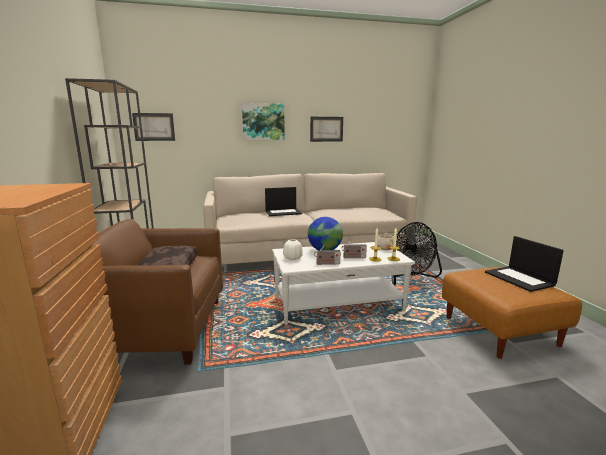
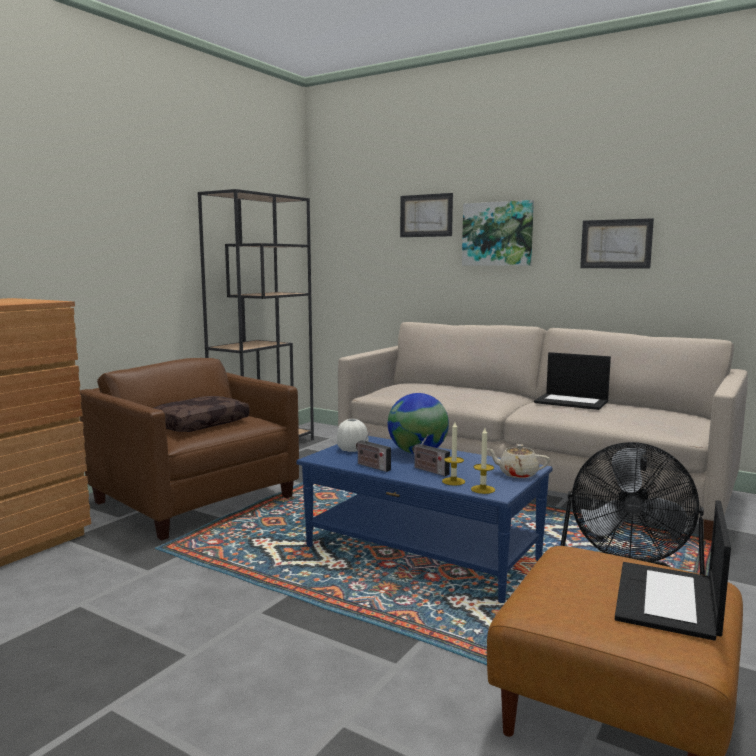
camera: 45 degrees right, 5 degrees down
(154, 127) = (350, 245): picture -> picture (426, 215)
(283, 212) = (473, 390): laptop -> laptop (572, 402)
(339, 304) = (422, 554): white coffee table -> blue coffee table

